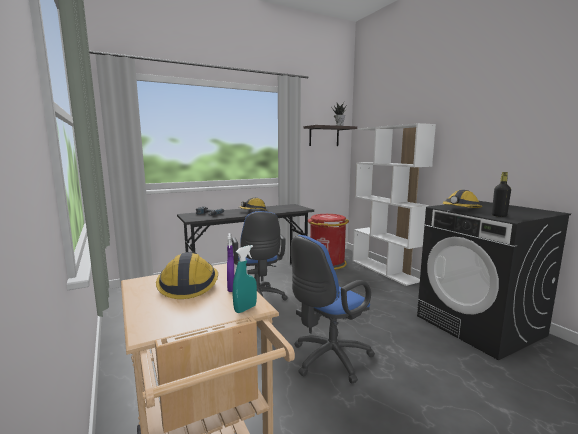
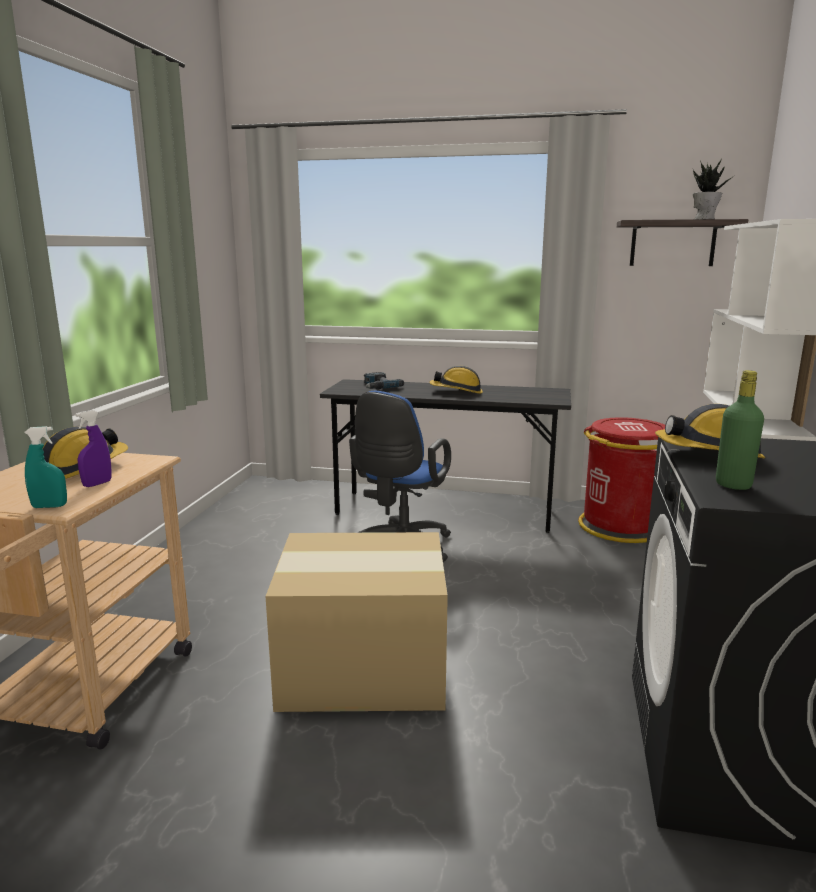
camera: 40 degrees right, 5 degrees up
(328, 359) = (360, 666): blue office chair -> cardboard box
(499, 216) = (733, 485): black bottle -> green bottle

